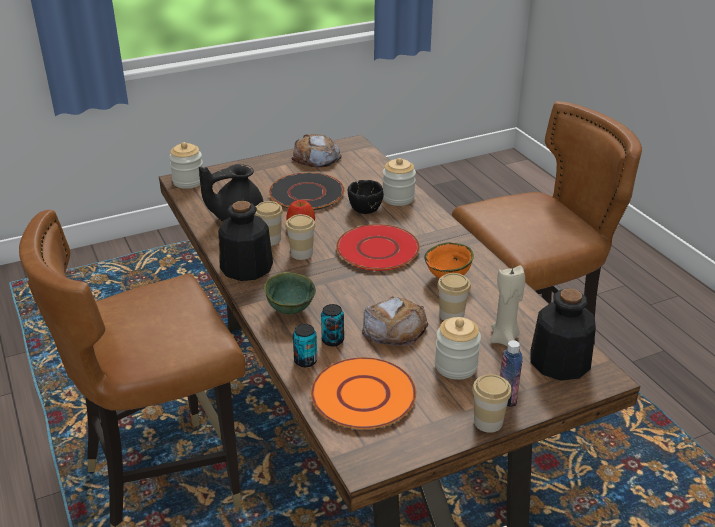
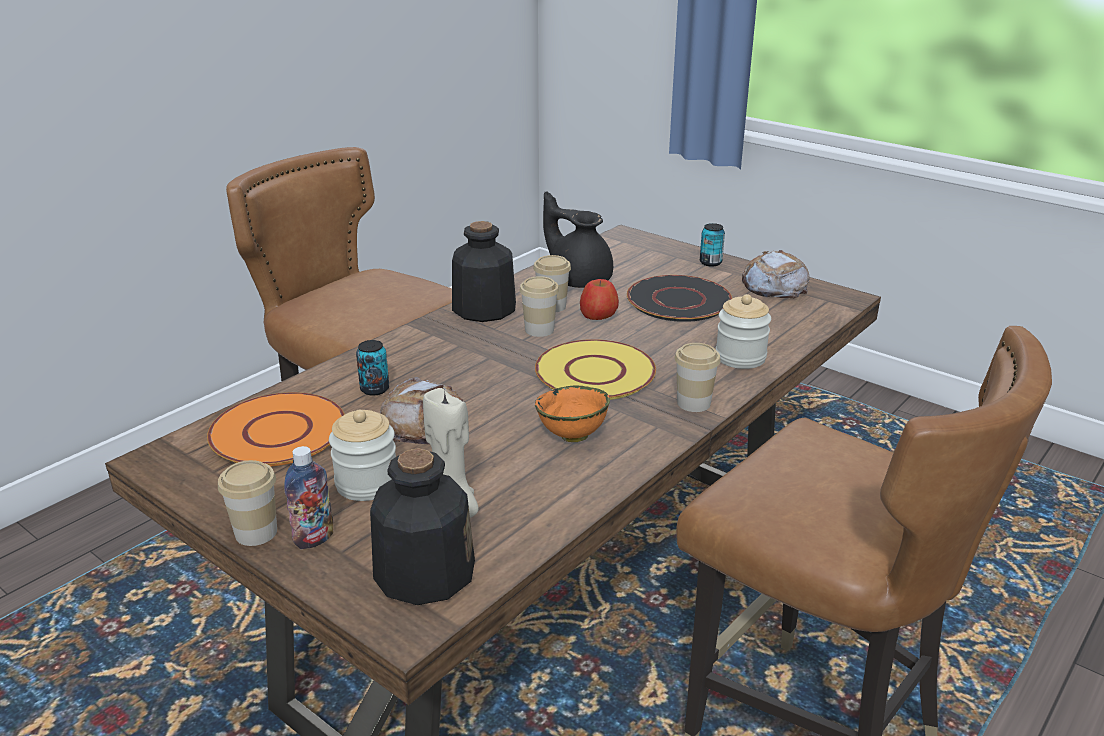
camera: 65 degrees right, 5 degrees down
(188, 181) = (626, 238): jar -> none
(290, 310) = (419, 351): green bowl -> none
(305, 361) = (326, 383): can -> can (710, 262)
(364, 209) = (684, 342): black bowl -> none
(378, 249) = (594, 373): red plate -> yellow plate
(451, 315) = (481, 457): cup -> cup (693, 403)

